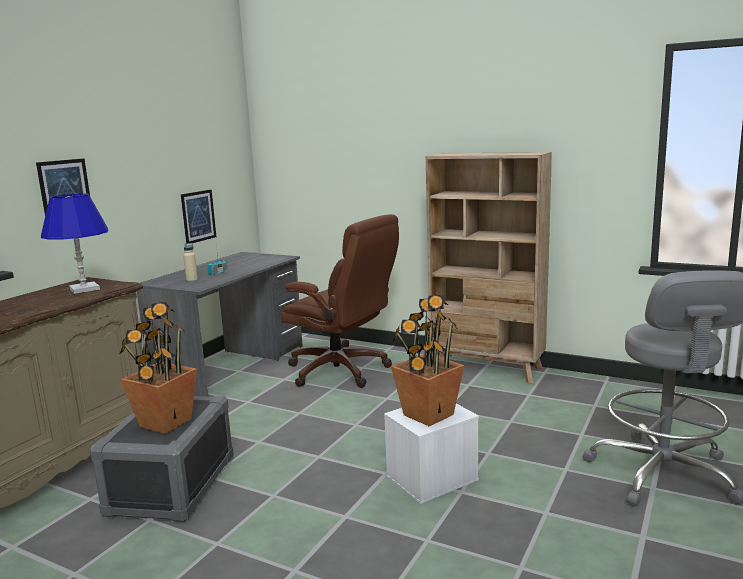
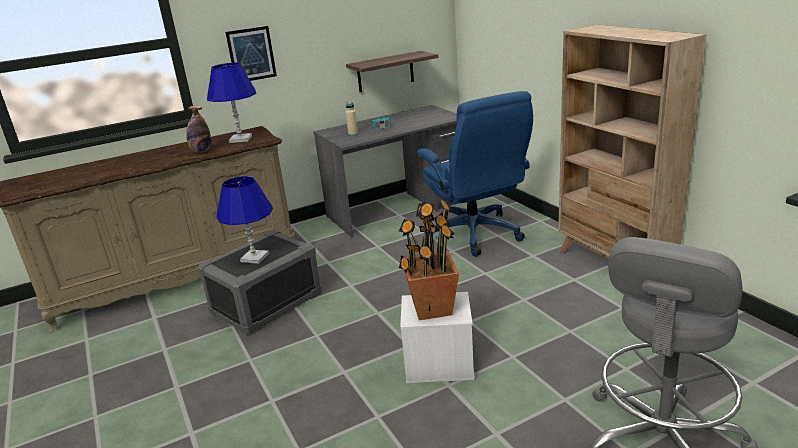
camera: 35 degrees right, 10 degrees up
(47, 305) = (201, 151): none -> bottle
(164, 422) = (254, 257): potted plant -> blue table lamp
(198, 216) = (385, 72): picture -> shelf
(343, 372) = (476, 236): brown office chair -> blue office chair

